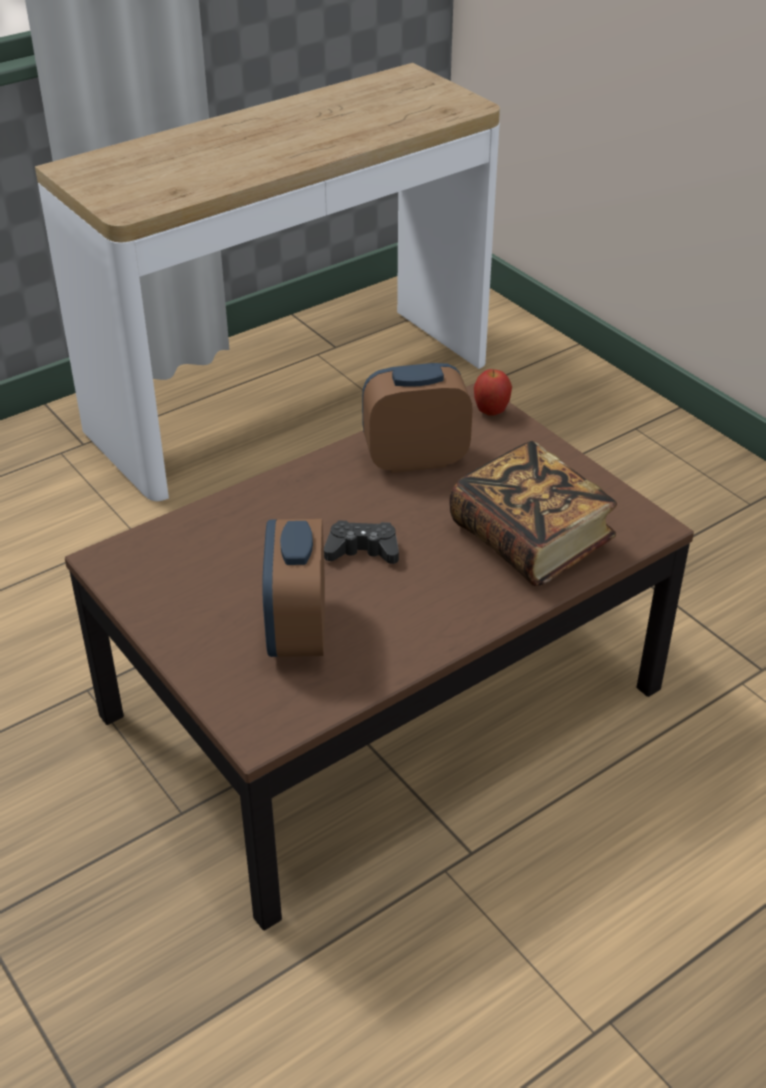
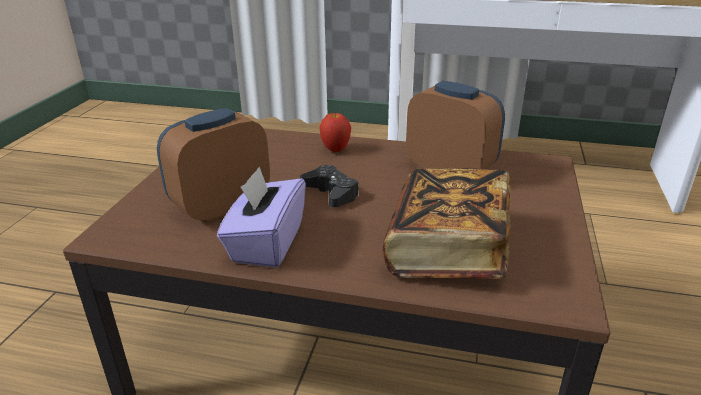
camera: 50 degrees right, 10 degrees down
(402, 633) = (266, 243): none -> purple tissue box
(491, 412) = (549, 173): apple -> apple (335, 150)

